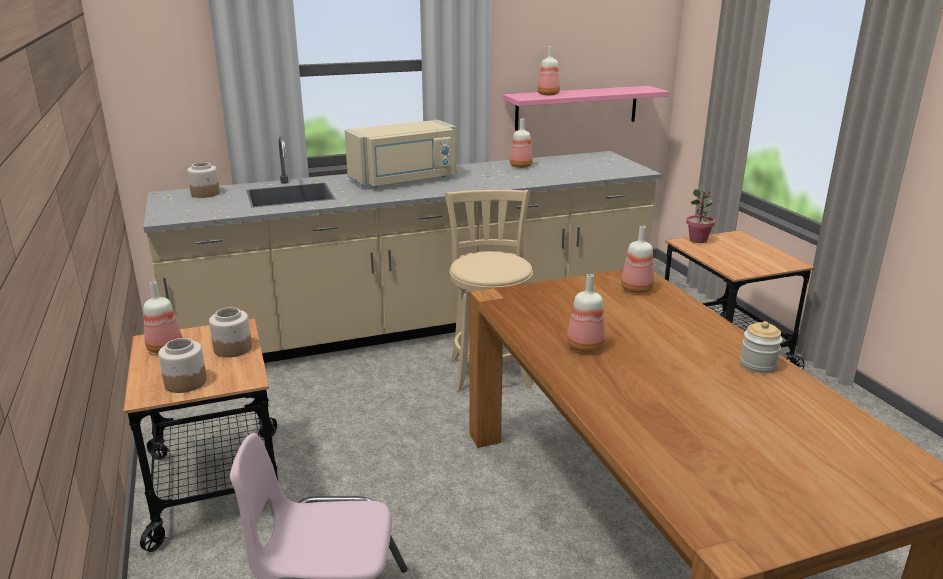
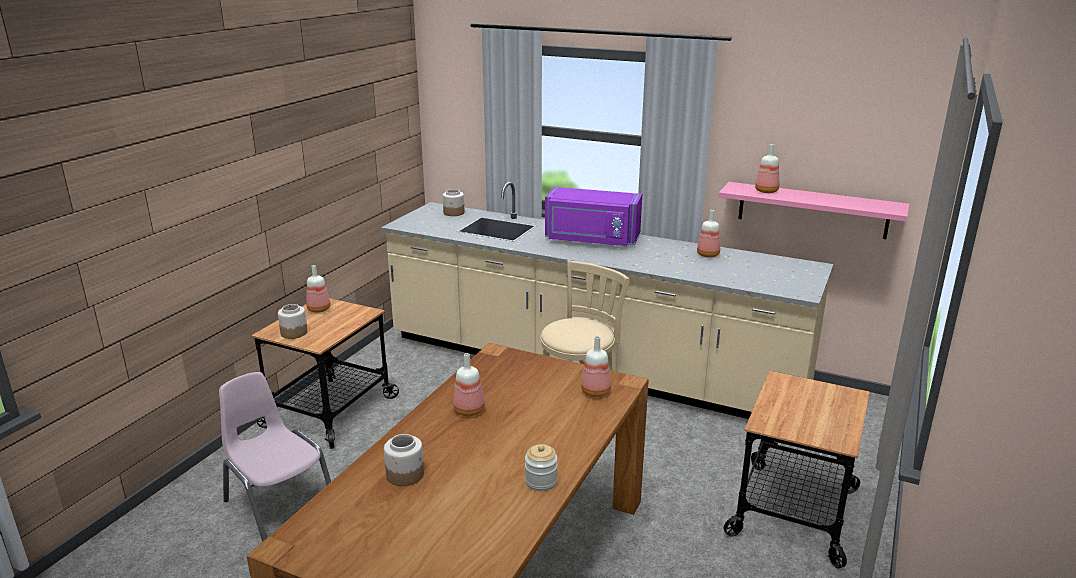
camera: 45 degrees right, 0 degrees up
(233, 348) = (343, 323): jar -> jar (405, 474)
(405, 179) = (591, 240): beige microwave -> purple microwave
(698, 240) = (800, 383): potted plant -> none

